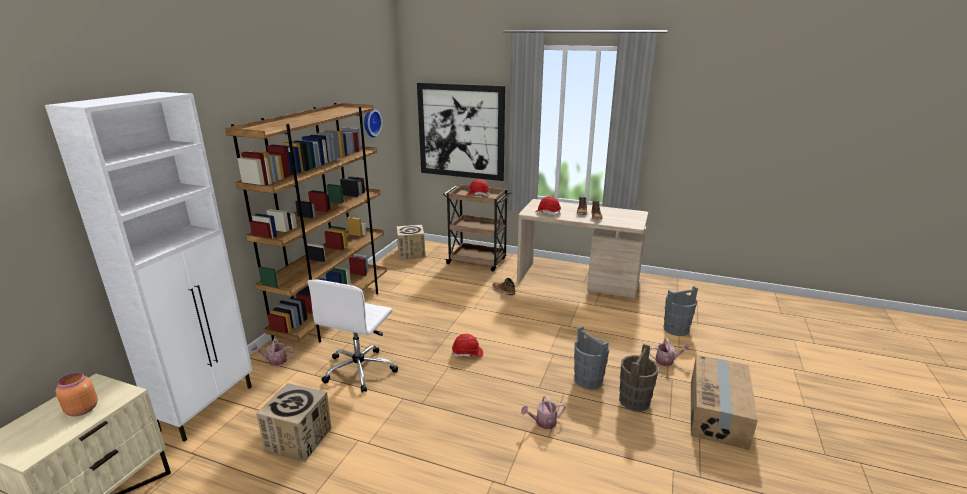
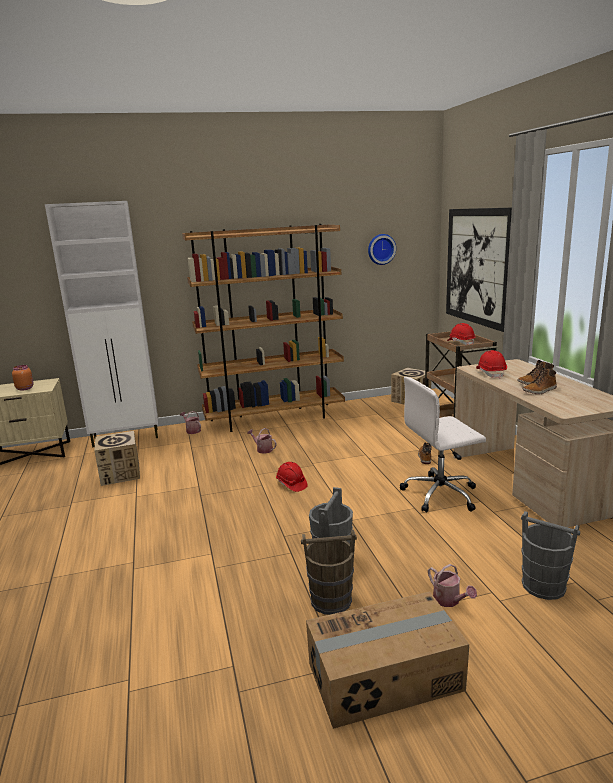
camera: 55 degrees right, 5 degrees down
(360, 369) = (215, 457): white office chair -> white office chair (441, 494)
(543, 422) = (232, 557): watering can -> watering can (262, 449)

